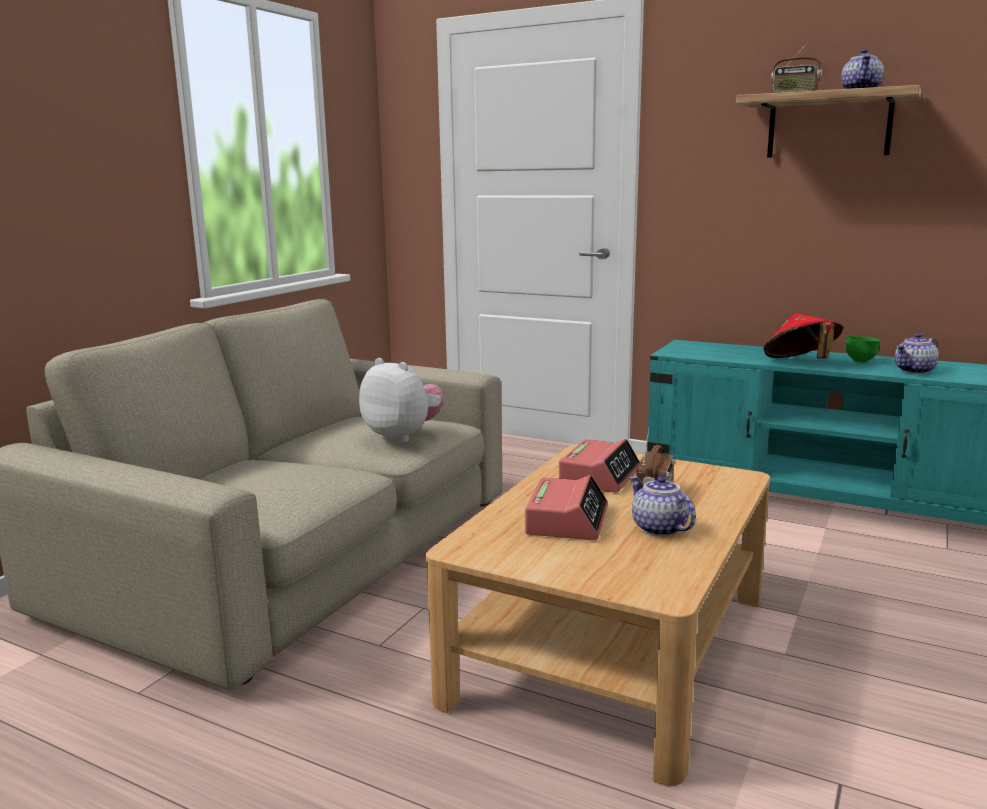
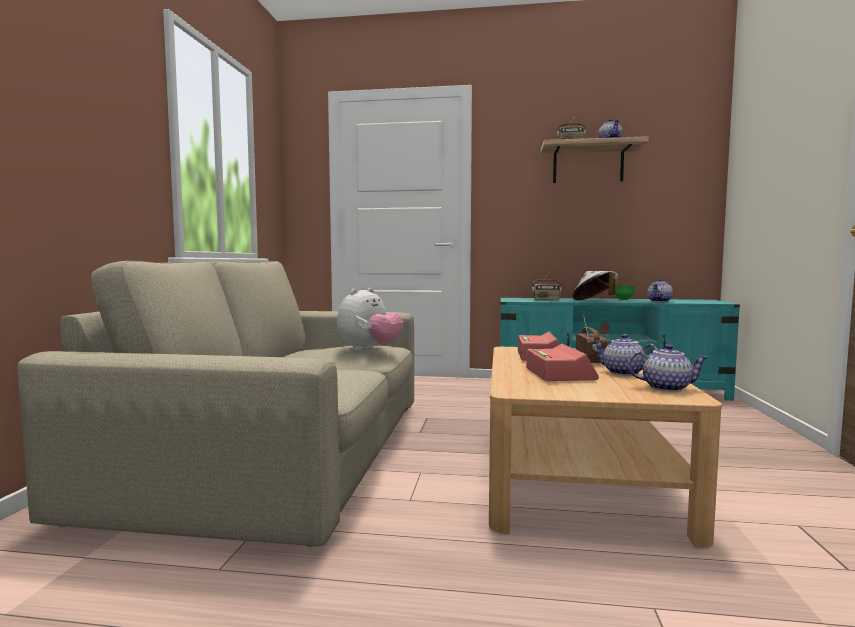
camera: 20 degrees left, 10 degrees down
(403, 436) = (369, 350): plush toy -> plush toy turned 105 degrees clockwise
(668, 569) = (666, 387): none -> teapot
(726, 356) = (546, 300): none -> radio
(800, 363) = (594, 301): red hat -> white hat

